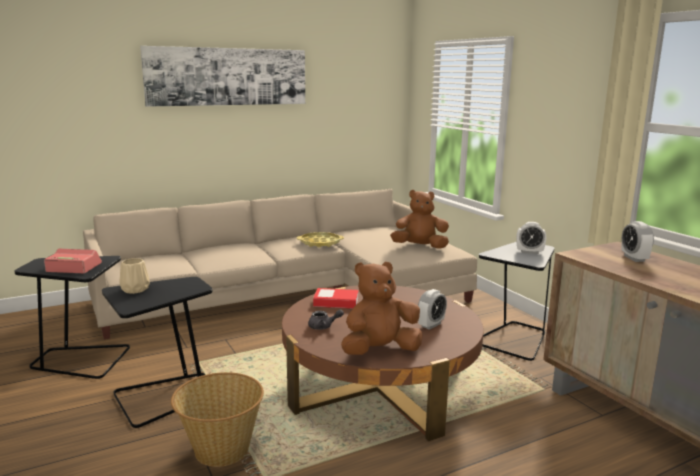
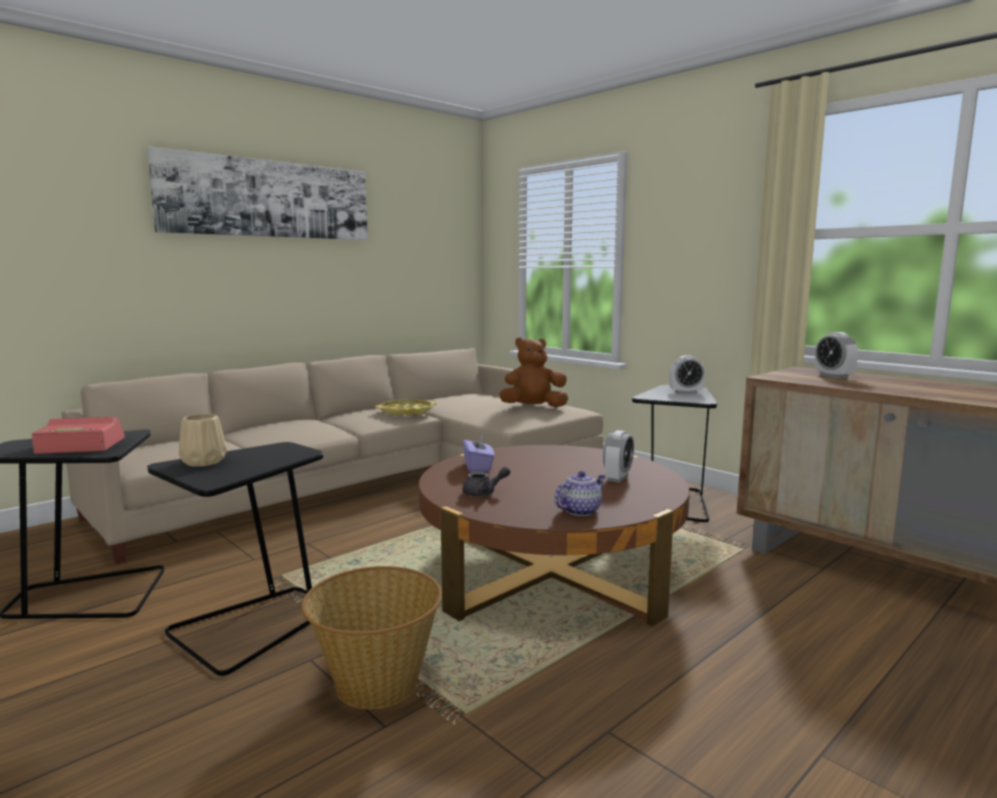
camera: 15 degrees left, 5 degrees down
(336, 302) = (478, 467): book -> purple tissue box
(380, 351) = (580, 510): brown plush toy -> teapot

